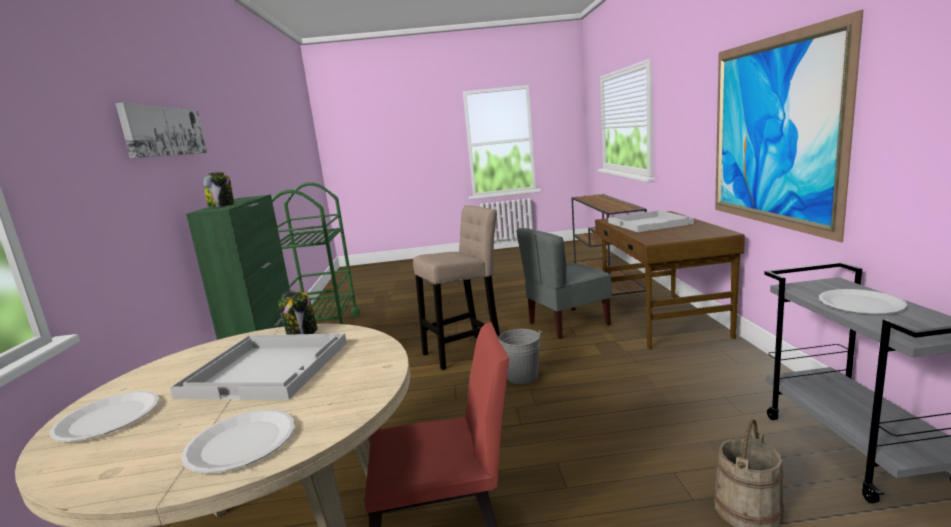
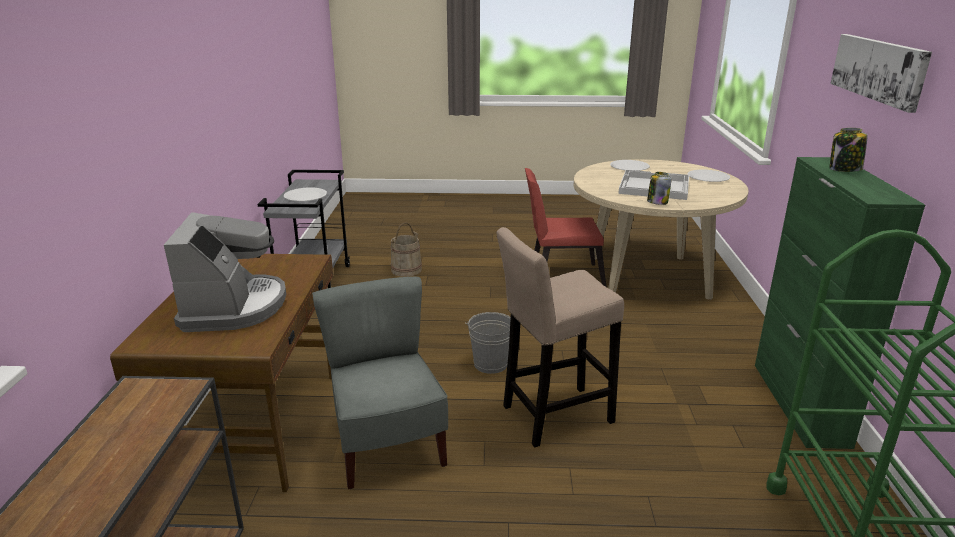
camera: 175 degrees left, 10 degrees up
(567, 324) = (387, 447): grey chair -> grey chair turned 90 degrees counterclockwise
(650, 223) = (234, 307): white tray -> coffee machine
(772, 133) = (196, 131): picture -> none

